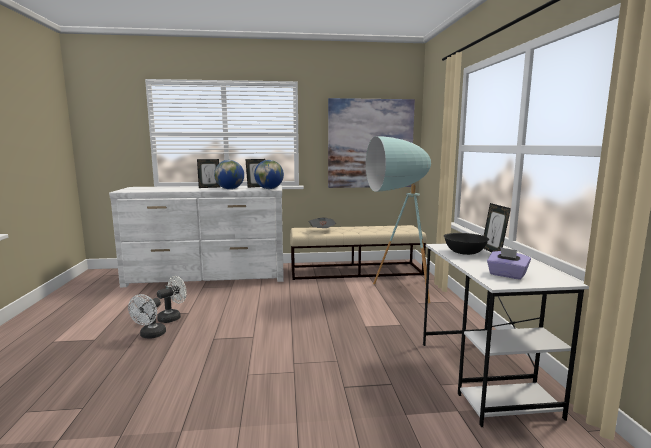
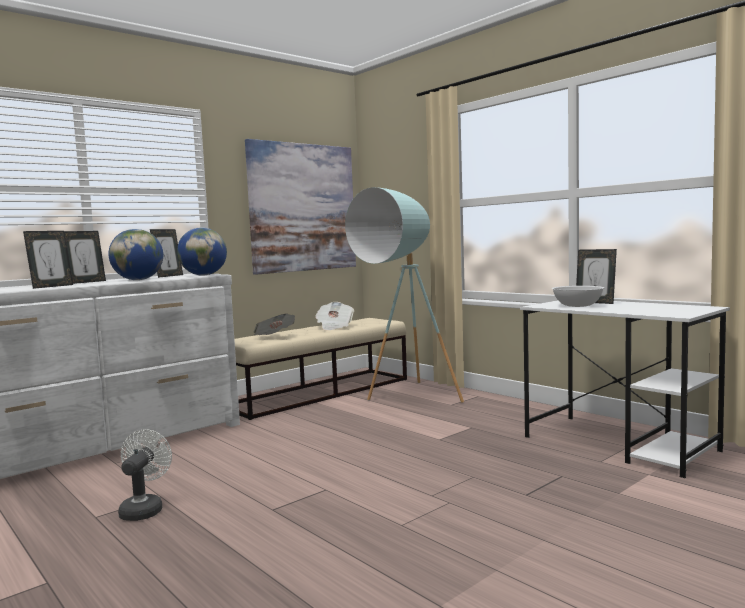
camera: 35 degrees left, 5 degrees down
(150, 335) = (154, 540): white fan -> none
(183, 189) = (51, 286): none -> picture frame
(371, 229) = (334, 327): none -> newspaper
(465, 252) = (577, 306): black bowl -> white bowl
(507, 275) = (663, 311): purple tissue box -> none

